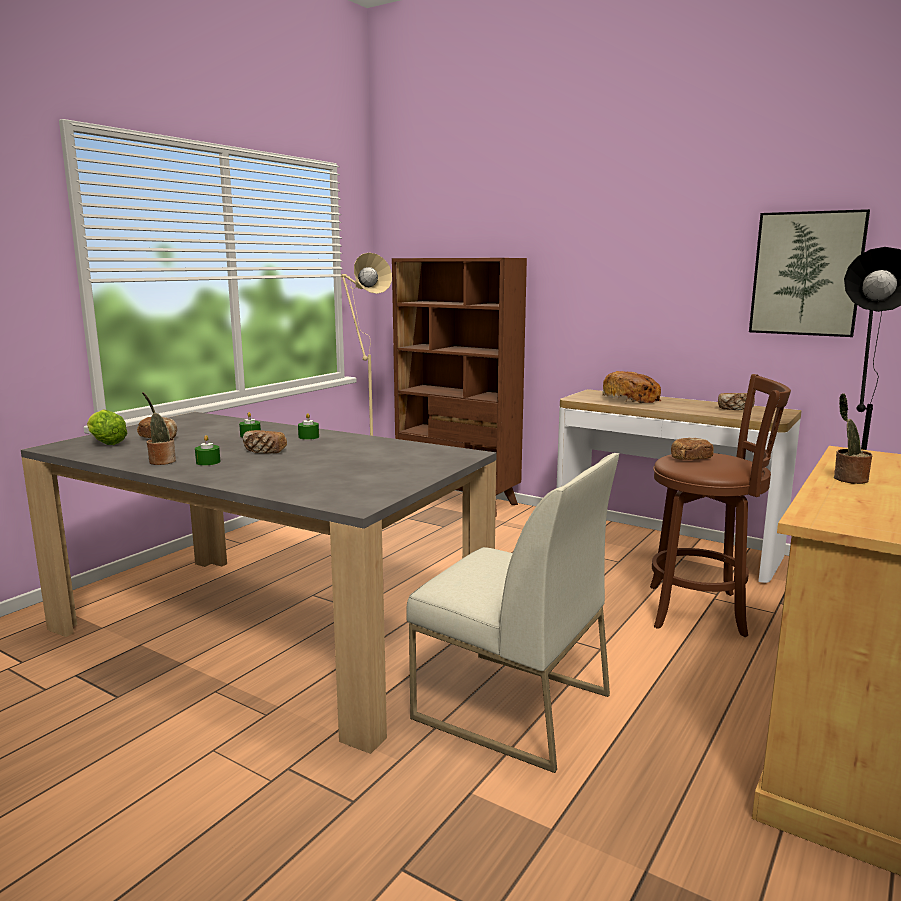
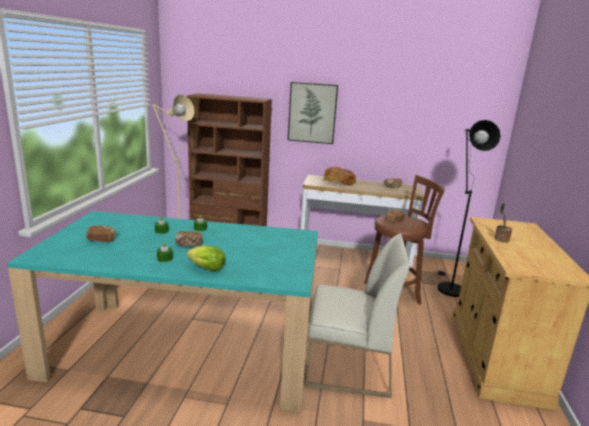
camera: 25 degrees left, 5 degrees up
(105, 443) = (67, 248): lettuce -> lettuce (205, 268)
(161, 461) = (132, 262): potted plant -> none
(268, 632) = (185, 350): grey dining table -> turquoise dining table
(807, 274) = (424, 118): picture -> picture (312, 113)

